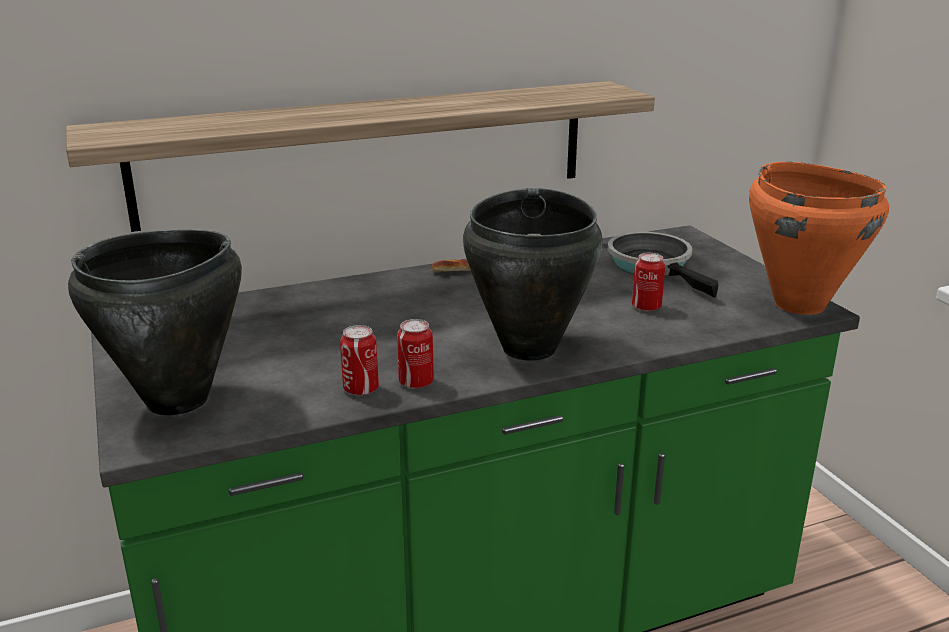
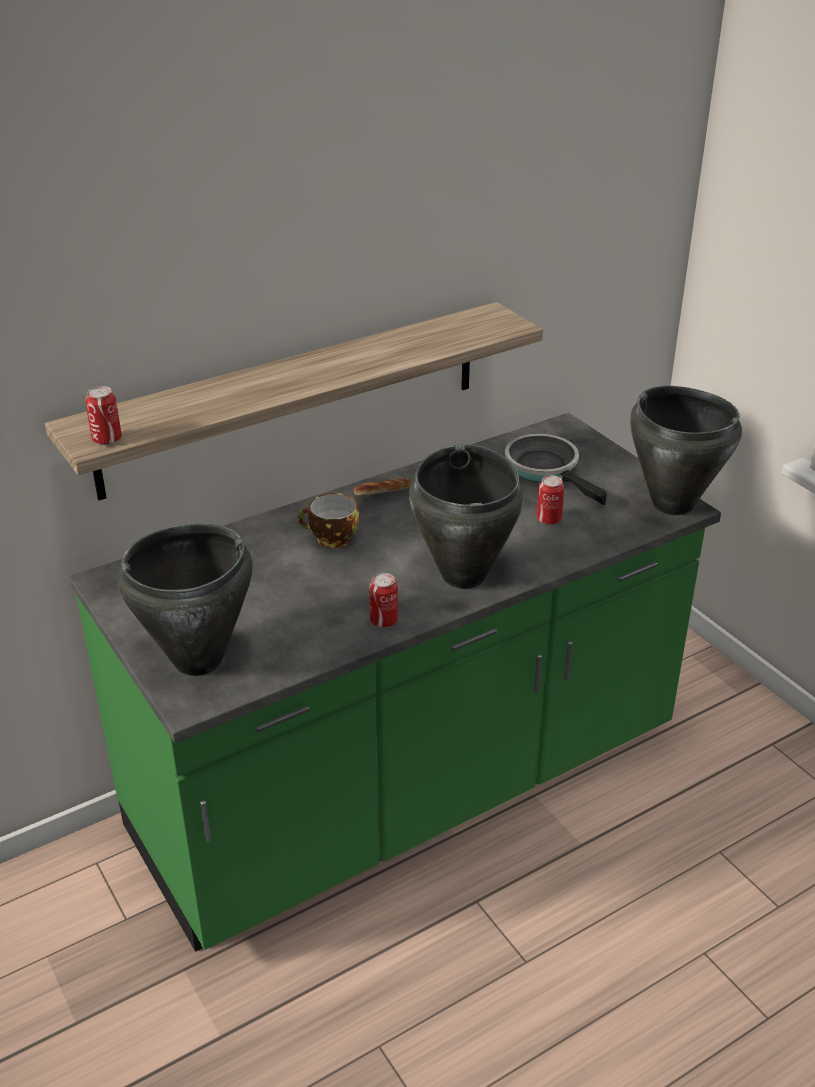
camera: 10 degrees left, 10 degrees up
(361, 389) = (342, 632): can -> can (107, 439)
(389, 305) = (331, 539): none -> cup
(799, 304) = (672, 503): orange cooking pot -> black cooking pot

